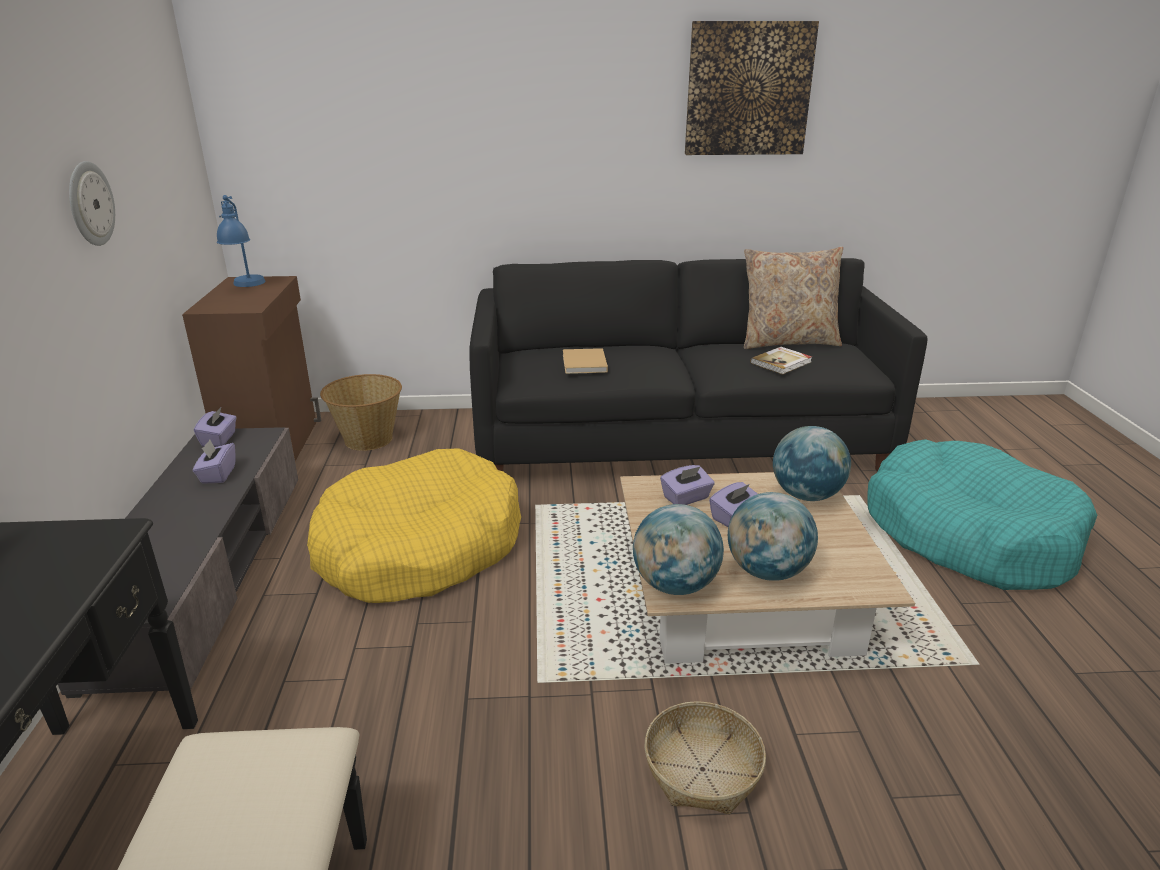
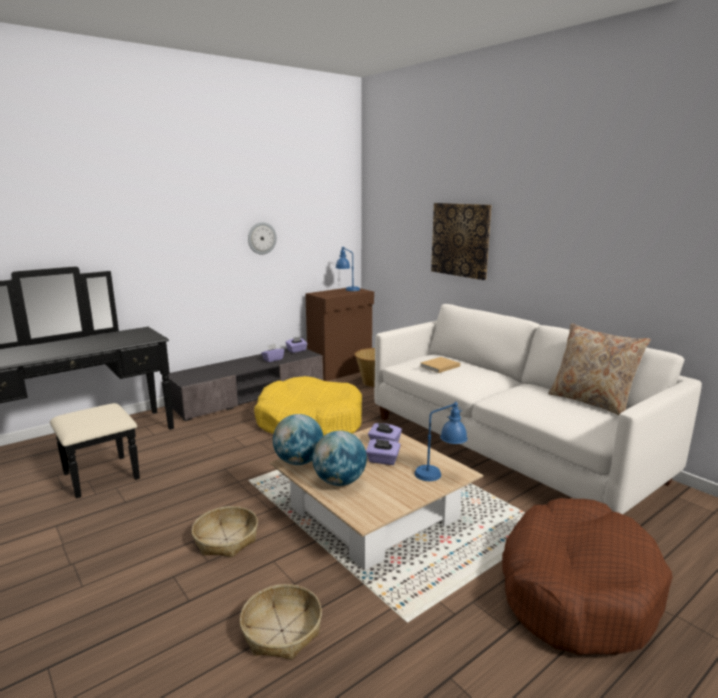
camera: 55 degrees right, 10 degrees down
(678, 440) = (507, 447): black sofa -> white sofa
(748, 89) = (615, 211): picture -> picture (460, 240)
(782, 362) = (546, 406): book -> none
(806, 495) = (439, 475): globe -> blue table lamp
(957, 781) = (282, 631): none -> basket
(968, 534) = (576, 589): turquoise dog bed -> brown dog bed

